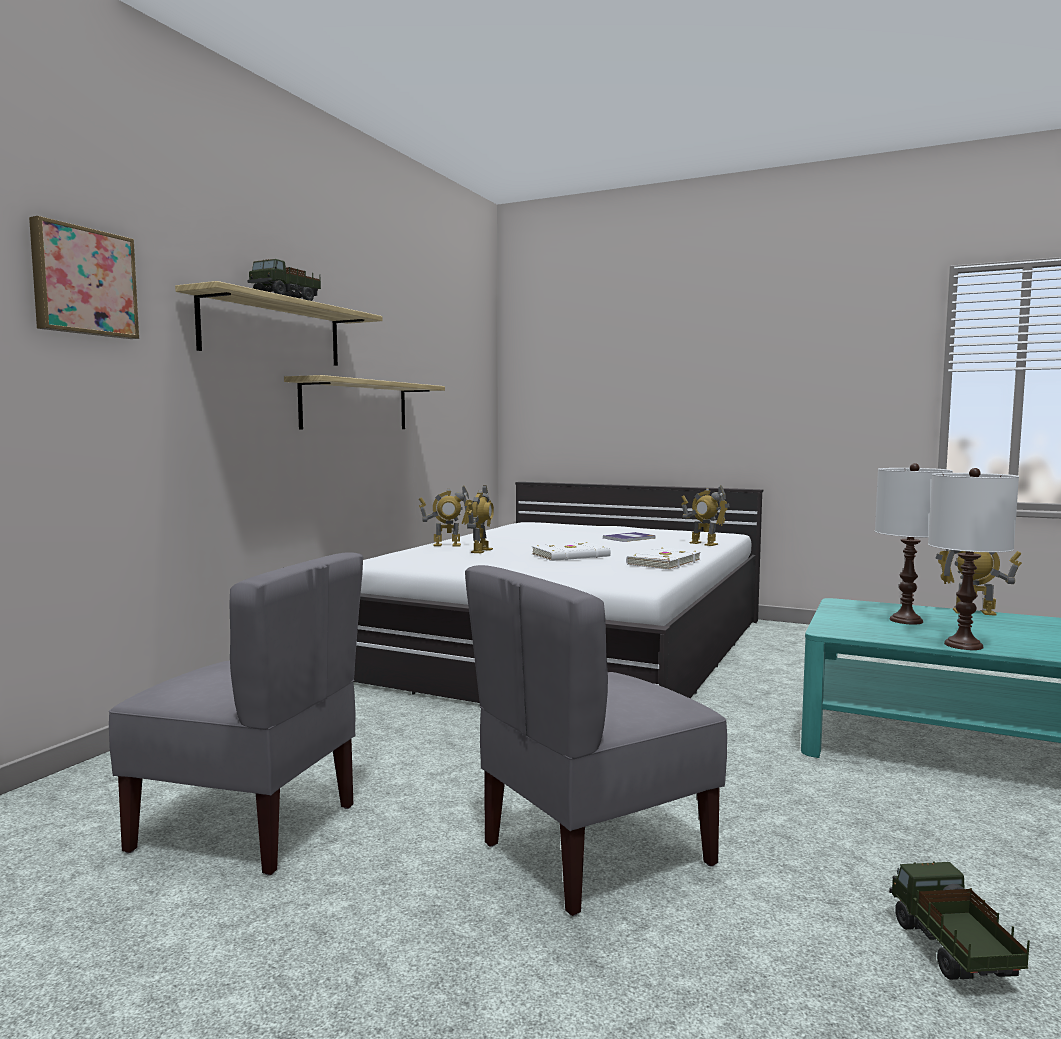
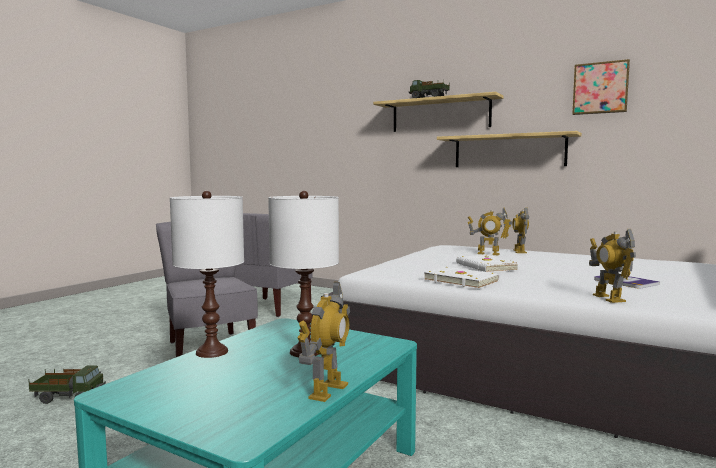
camera: 95 degrees right, 0 degrees up
(83, 282) = (348, 113): picture -> picture (600, 88)
(703, 544) = (608, 298): toy robot -> toy robot turned 60 degrees counterclockwise

